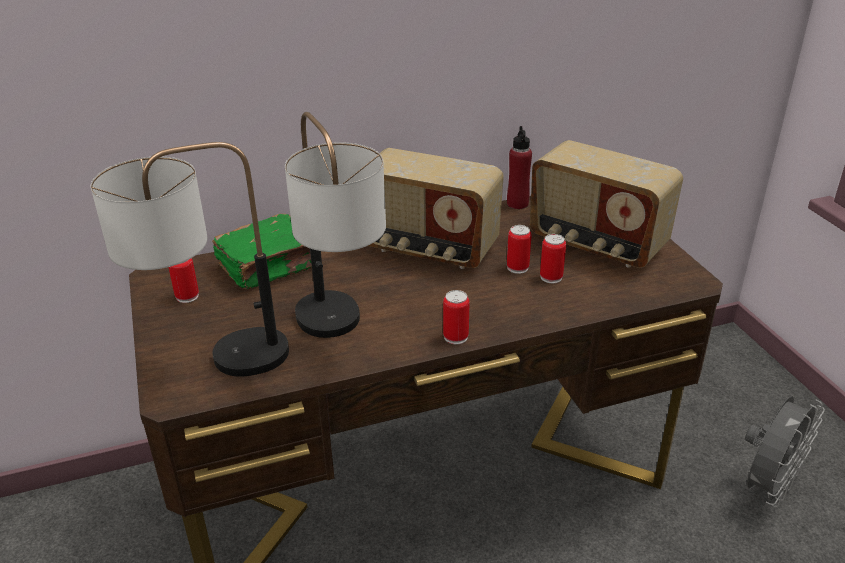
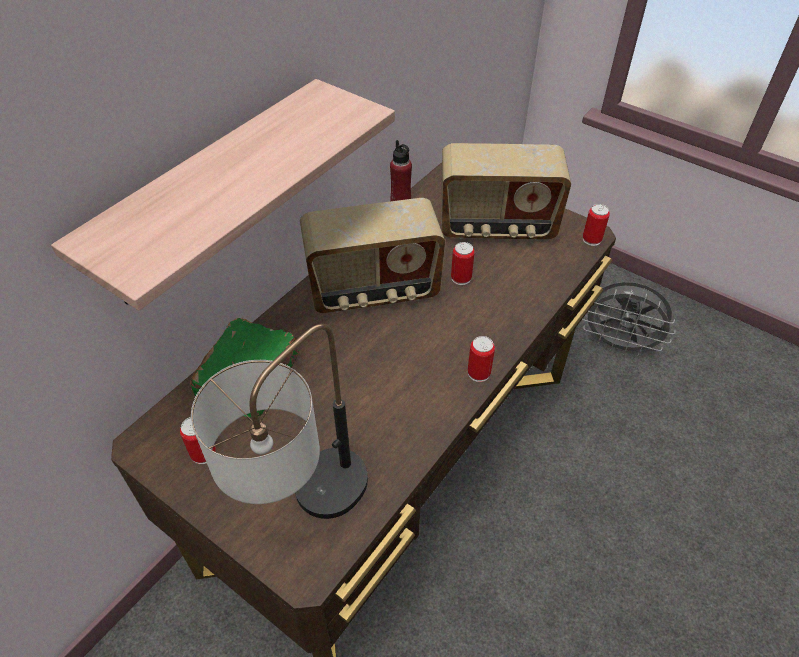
camera: 35 degrees left, 15 degrees up
(292, 89) = (211, 194): none -> shelf
(339, 336) = (387, 422): table lamp -> none
(551, 277) = (494, 276): can -> can (591, 239)
(768, 487) = (619, 345): grey fan -> grey fan turned 105 degrees clockwise

